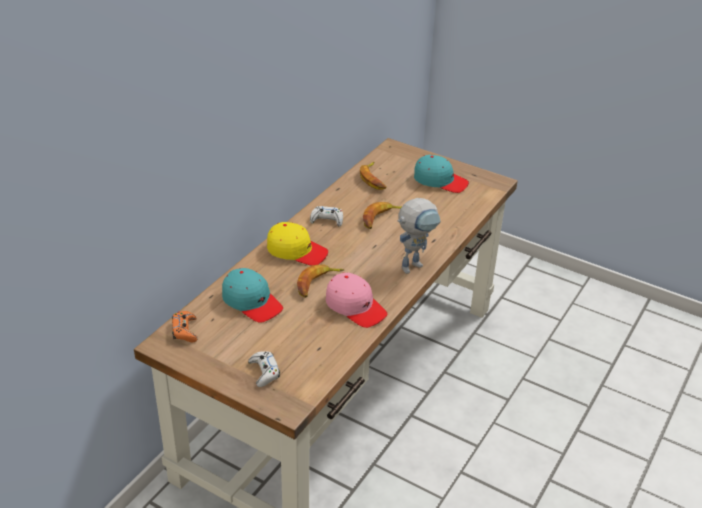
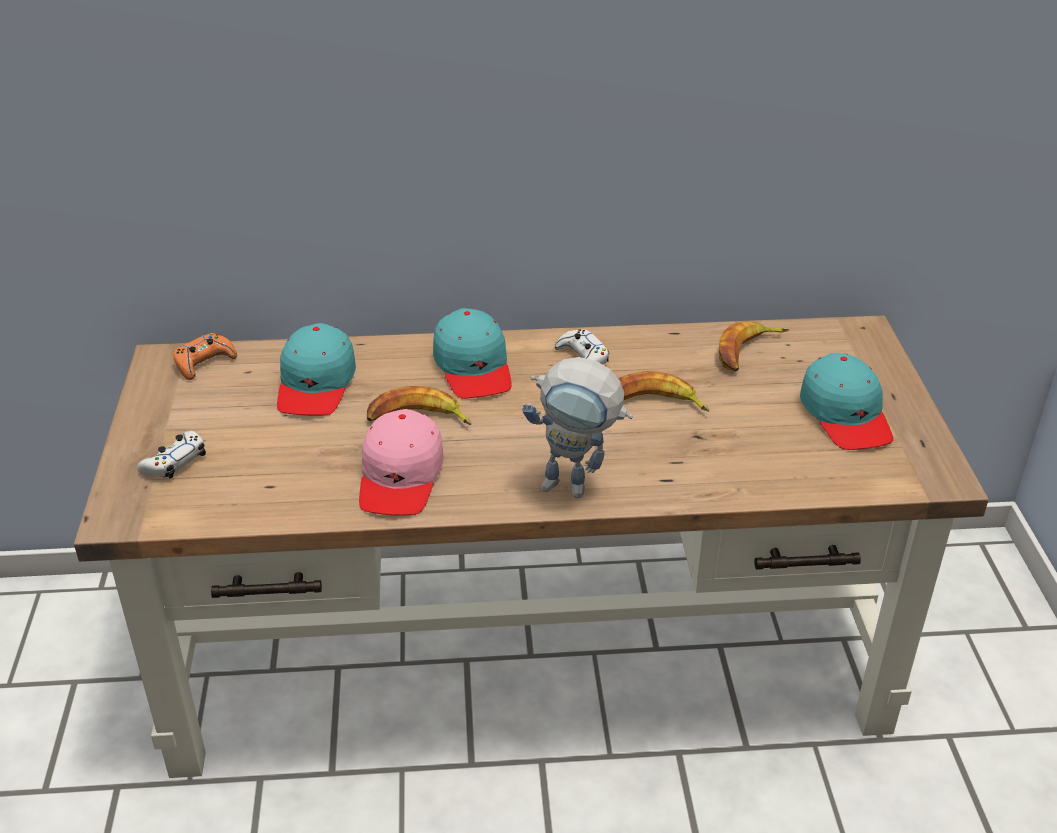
camera: 55 degrees right, 0 degrees up
(296, 251) = (473, 367): yellow cap -> turquoise cap

